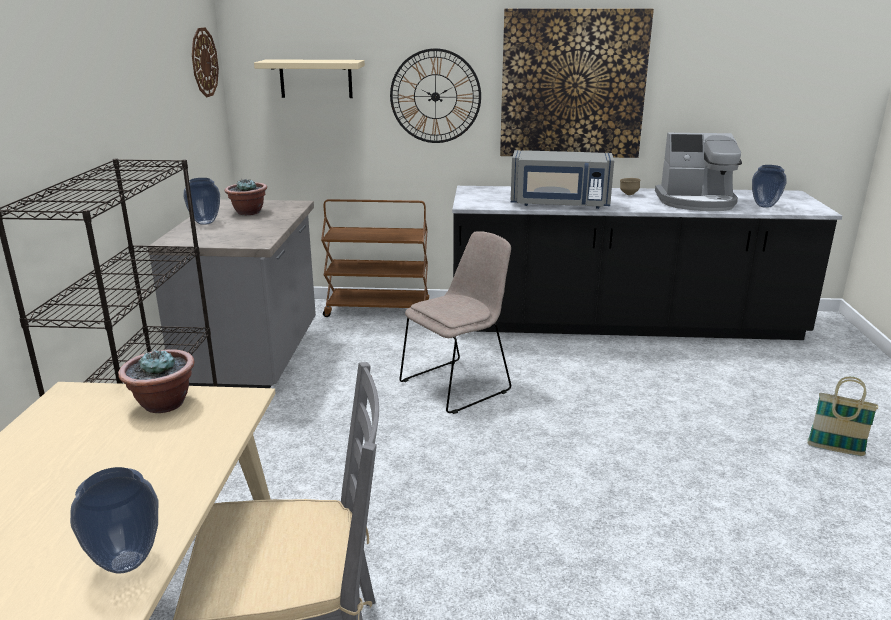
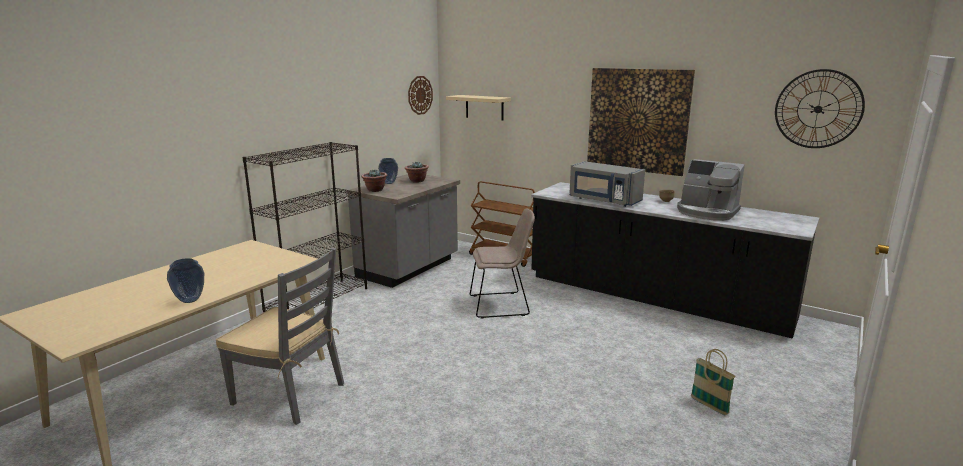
camera: 30 degrees right, 5 degrees down
(163, 404) = (273, 255): potted plant -> potted plant (375, 190)
(435, 96) = (550, 122): wall clock -> wall clock (818, 109)
(765, 206) = (758, 222): vase -> none

